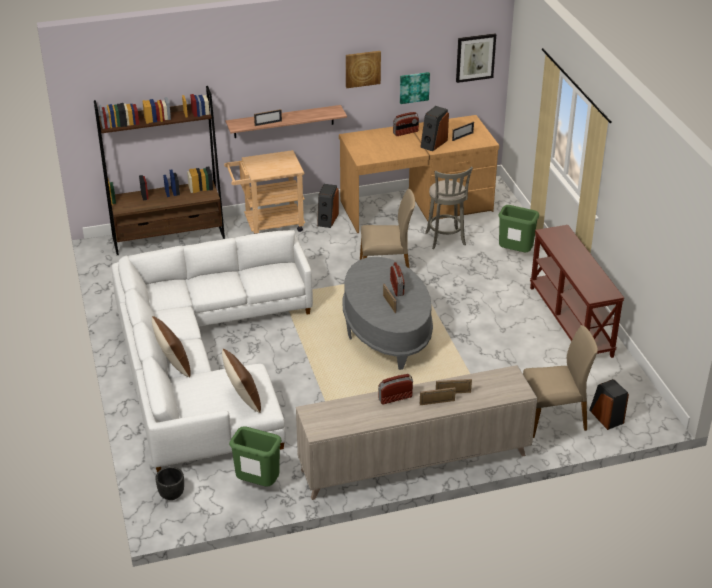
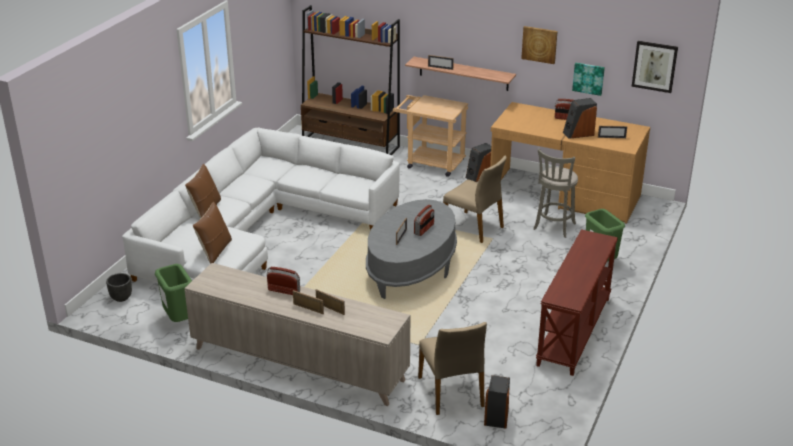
camera: 40 degrees right, 5 degrees down
(553, 417) = (452, 392): beige chair -> beige chair turned 45 degrees clockwise

